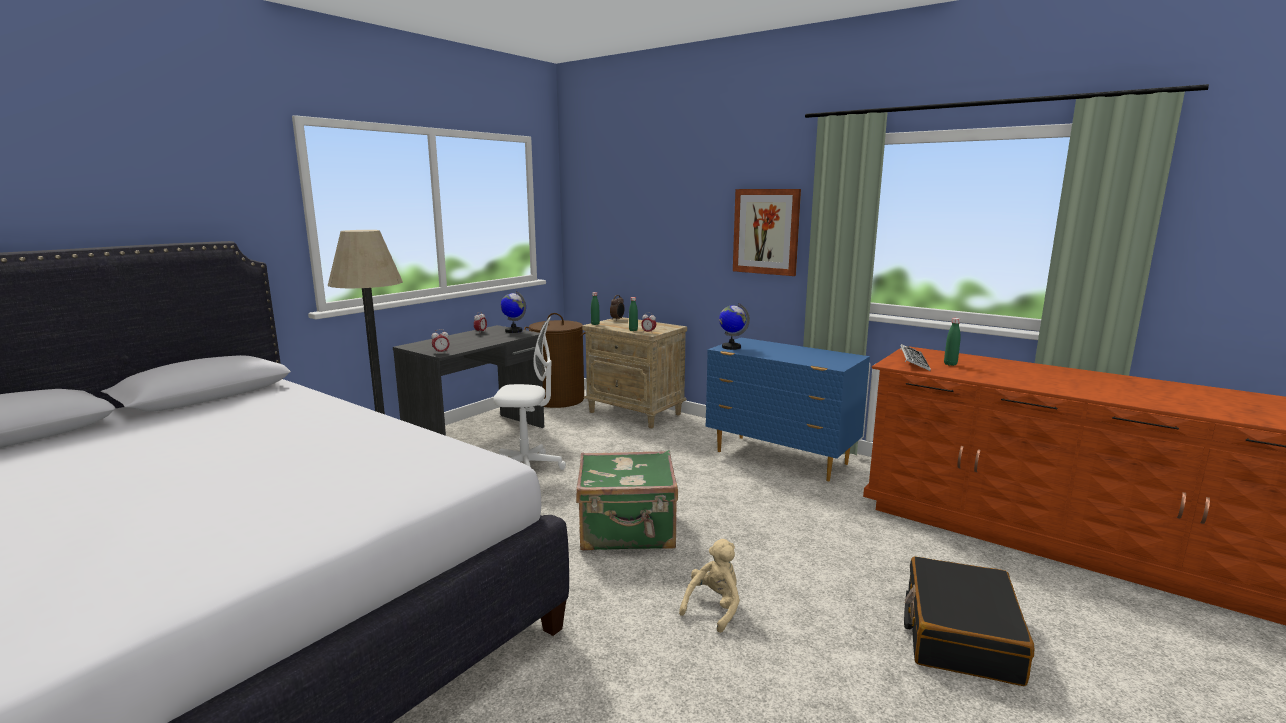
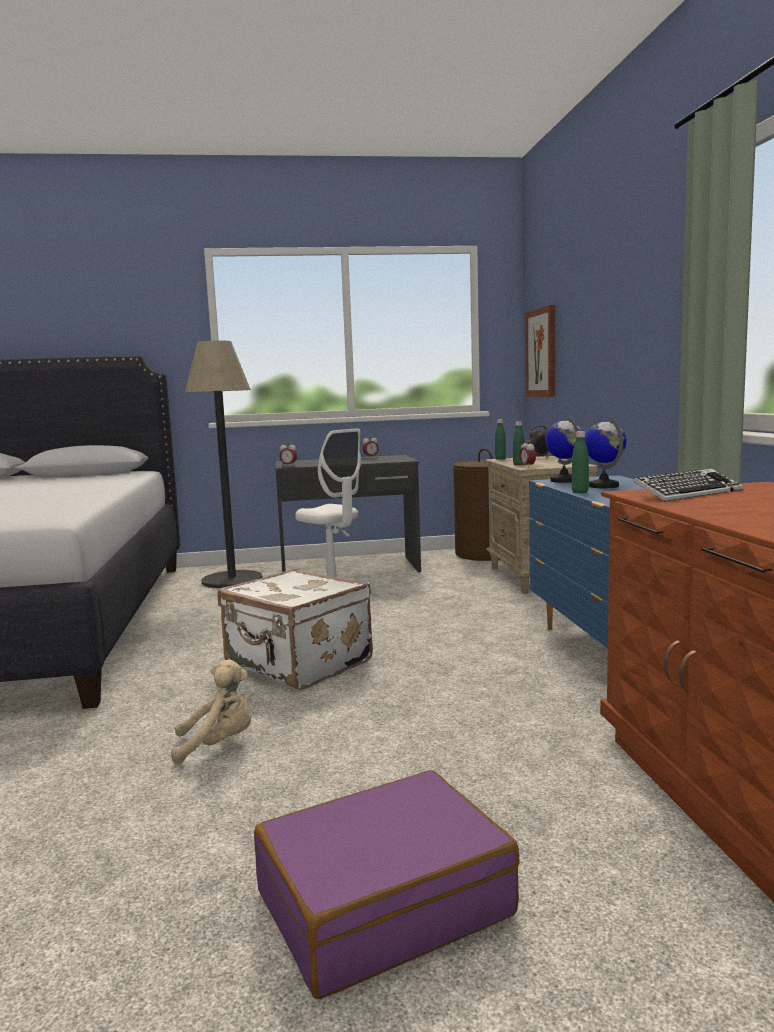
camera: 45 degrees right, 5 degrees down
(513, 331) = (400, 458): globe -> globe (603, 486)
(627, 531) = (297, 664): green suitcase -> white suitcase
(766, 231) = (661, 318): picture -> picture (542, 353)
(950, 364) = (743, 500): green bottle -> green bottle (580, 492)
(960, 634) = (383, 902): black suitcase -> purple suitcase

